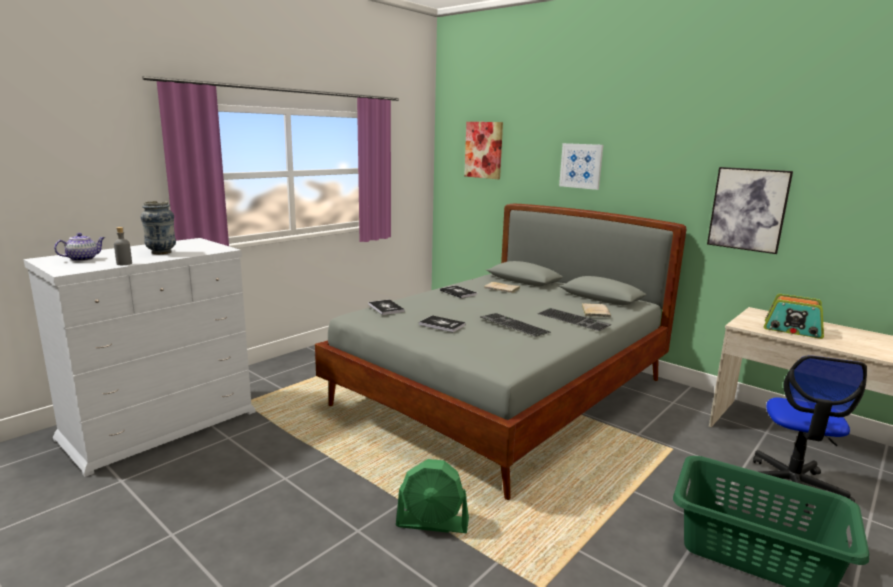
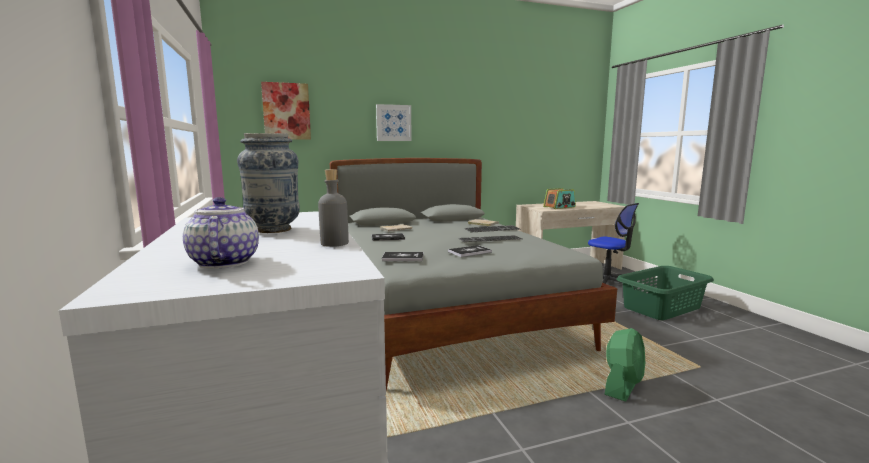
camera: 60 degrees left, 5 degrees down
(748, 209) = (507, 145): picture -> none

